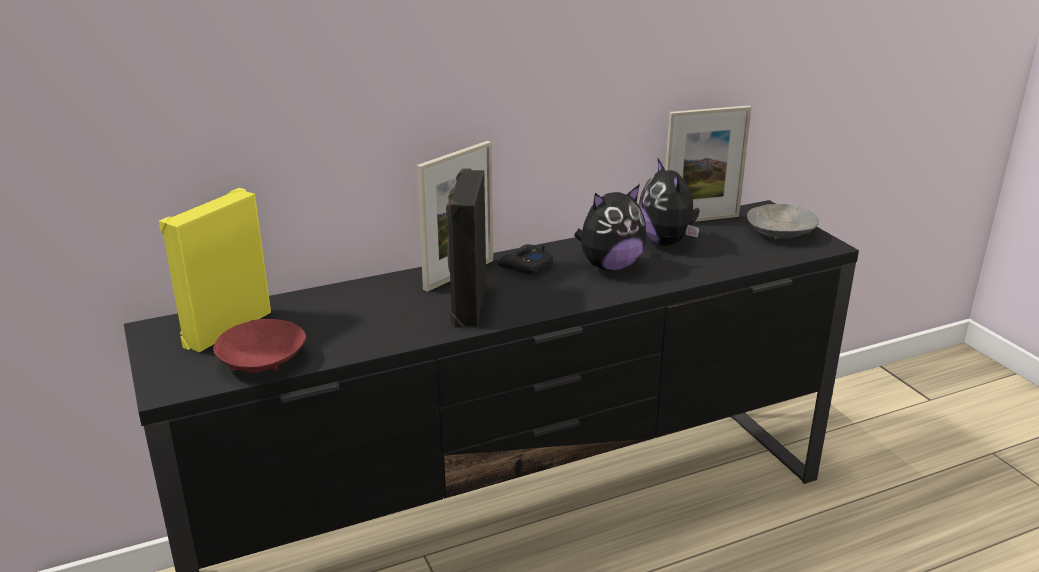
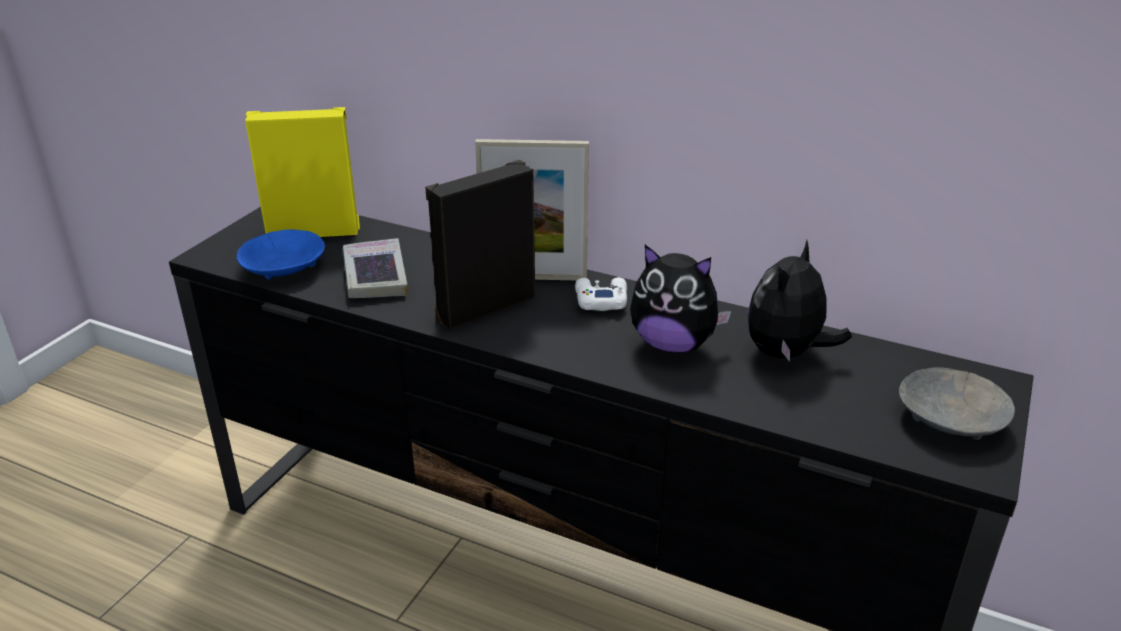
camera: 50 degrees right, 5 degrees up
(261, 360) = (283, 267): red bowl -> blue bowl
(350, 328) = (375, 276): none -> book
(524, 266) = (600, 300): black game controller -> white game controller
(700, 219) = (882, 350): picture frame -> none

